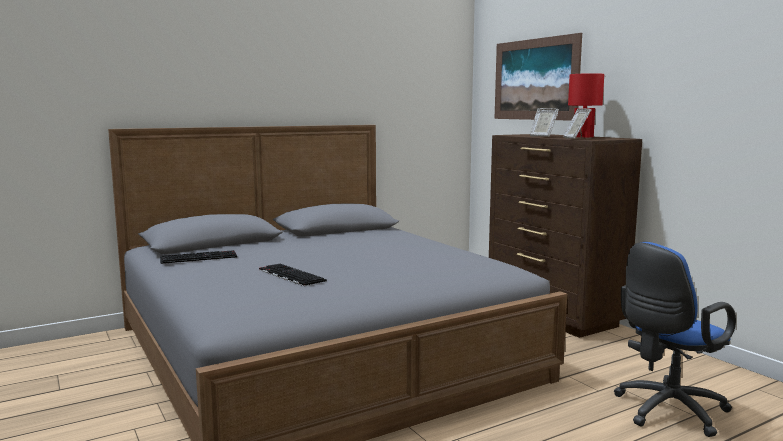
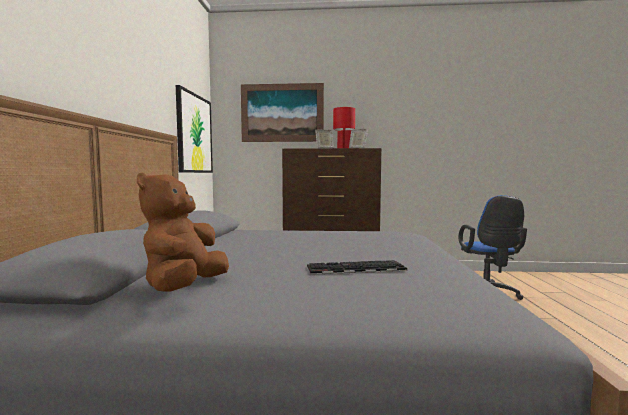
camera: 55 degrees left, 5 degrees down
(199, 257) = (184, 287): keyboard -> brown plush toy
(425, 114) = (194, 134): none -> picture

